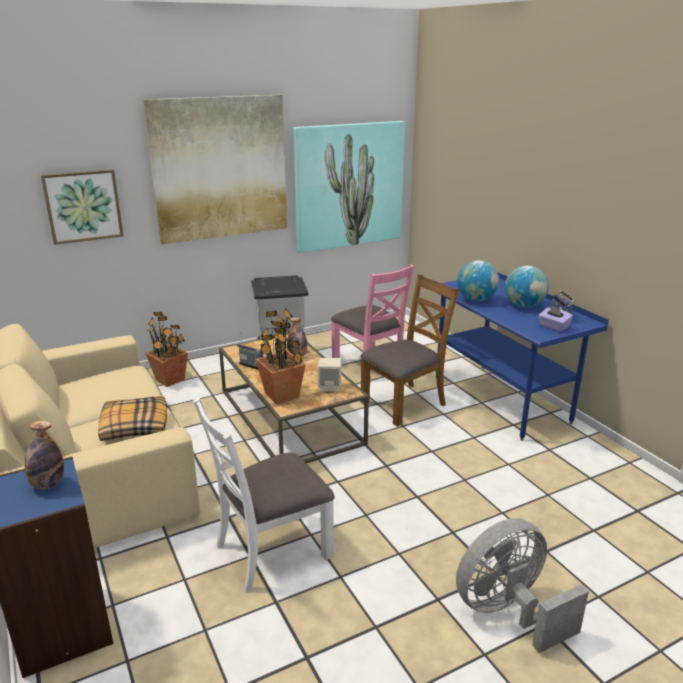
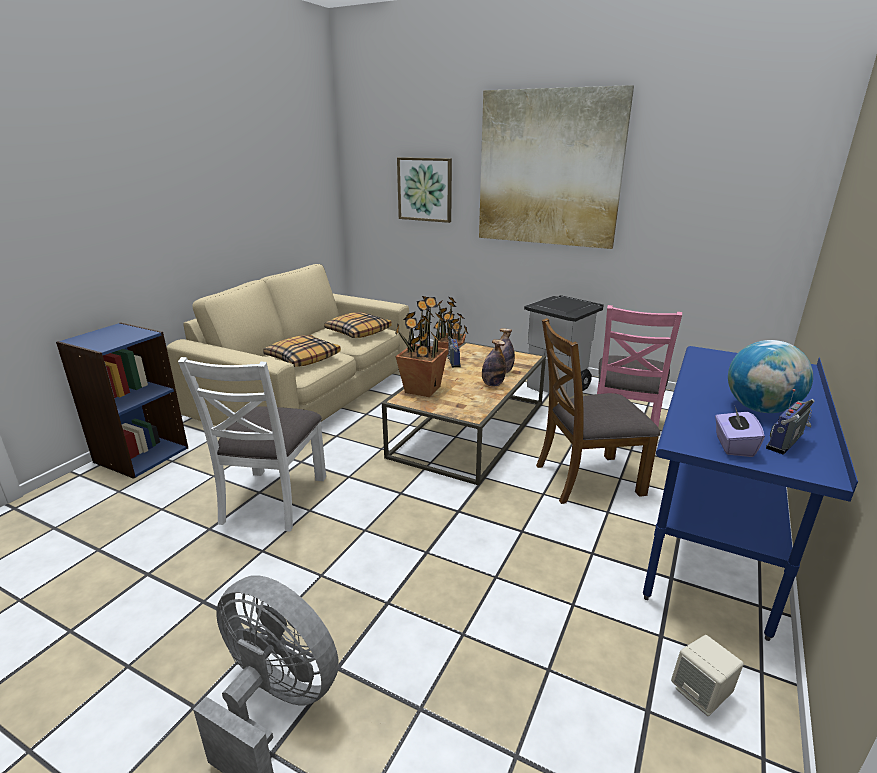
camera: 55 degrees right, 0 degrees up
(48, 484) = (122, 337): bottle -> bottle (492, 384)
(117, 381) = (358, 332): none -> pillow
(272, 550) = (273, 499): white chair -> white chair turned 105 degrees counterclockwise
(330, 387) = (468, 403): beige speaker -> beige speaker (701, 694)
(348, 185) = (712, 212): picture -> none
(404, 403) = (587, 478): brown chair -> brown chair turned 150 degrees clockwise
(476, 300) = (705, 377): globe -> none

